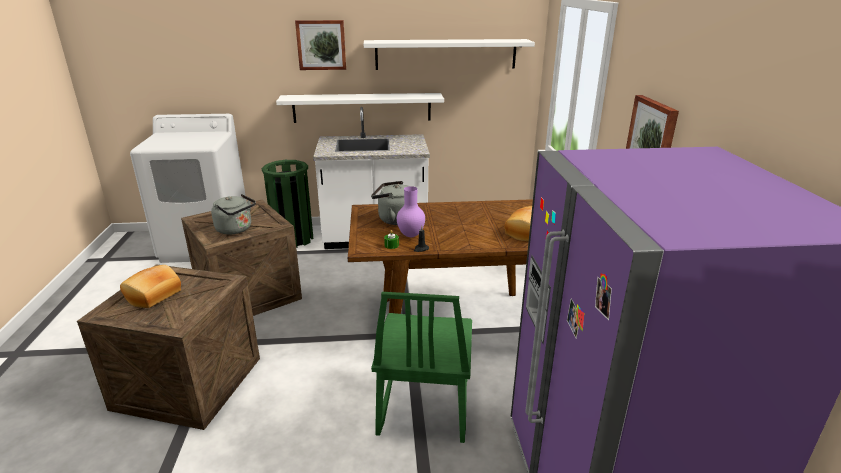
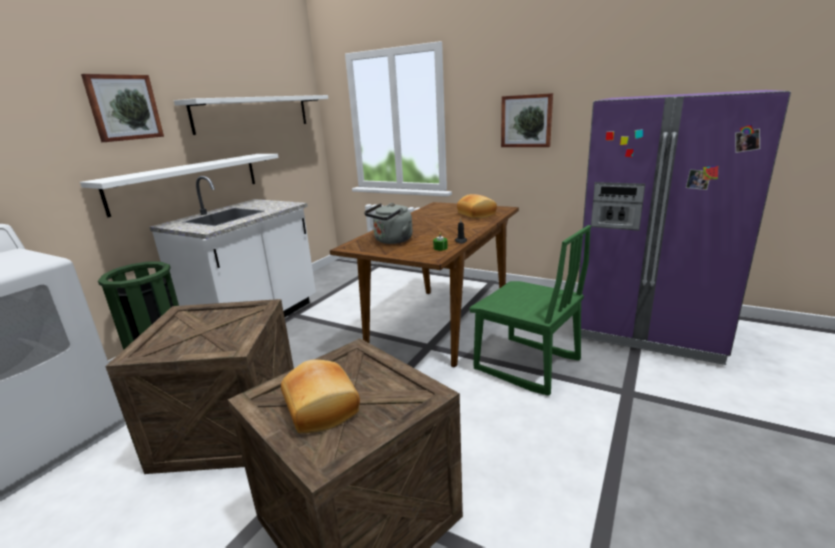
camera: 55 degrees left, 5 degrees down
(236, 229) = (226, 331): grey kettle -> none
(410, 235) = (432, 240): purple vase -> none

